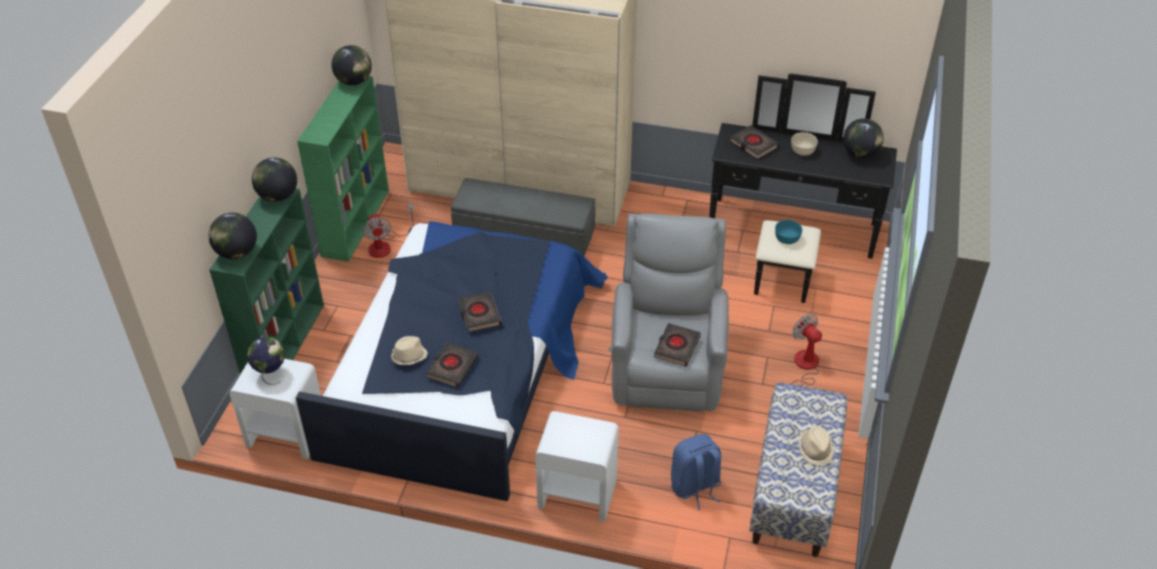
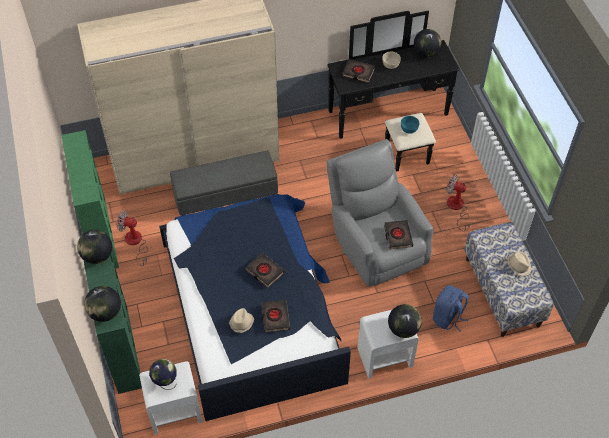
camera: 30 degrees left, 10 degrees up
(354, 81) = (75, 139): globe -> globe (403, 329)
(385, 245) = (135, 243): fan -> fan turned 150 degrees clockwise

